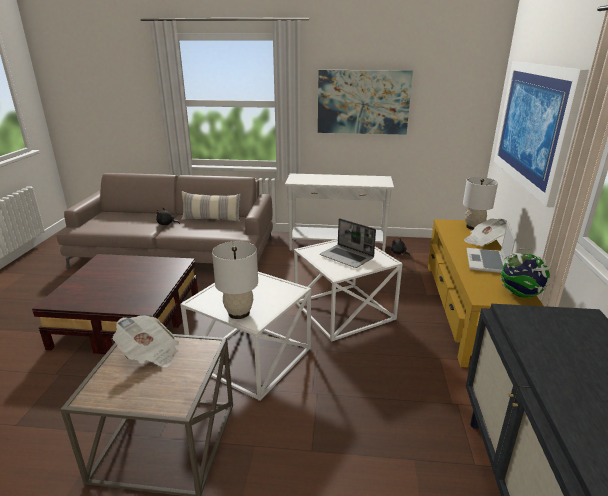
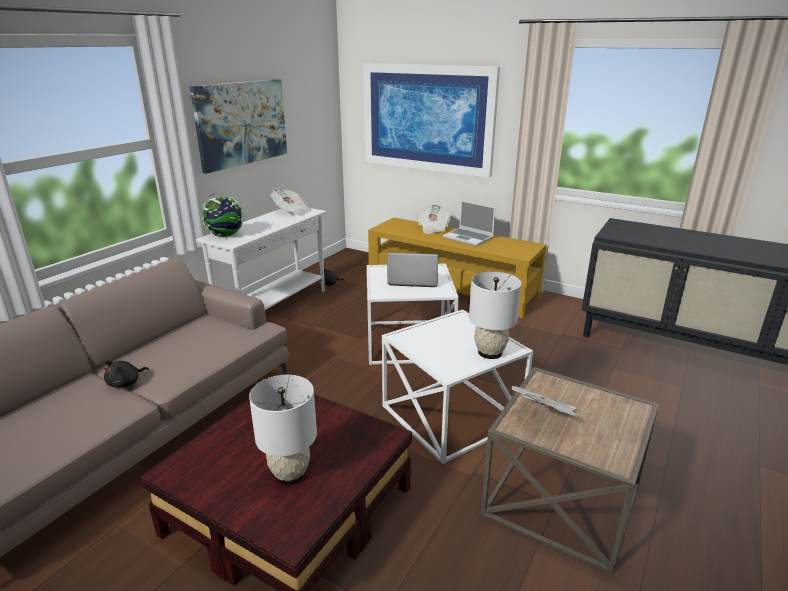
camera: 65 degrees left, 0 degrees up
(211, 219) = (169, 342): pillow -> none
(347, 257) = (412, 280): laptop -> laptop turned 150 degrees counterclockwise
(373, 179) = (291, 212): none -> newspaper
(474, 227) = (402, 223): white table lamp -> white table lamp (290, 473)
(520, 295) = (524, 244): globe -> globe (226, 235)

